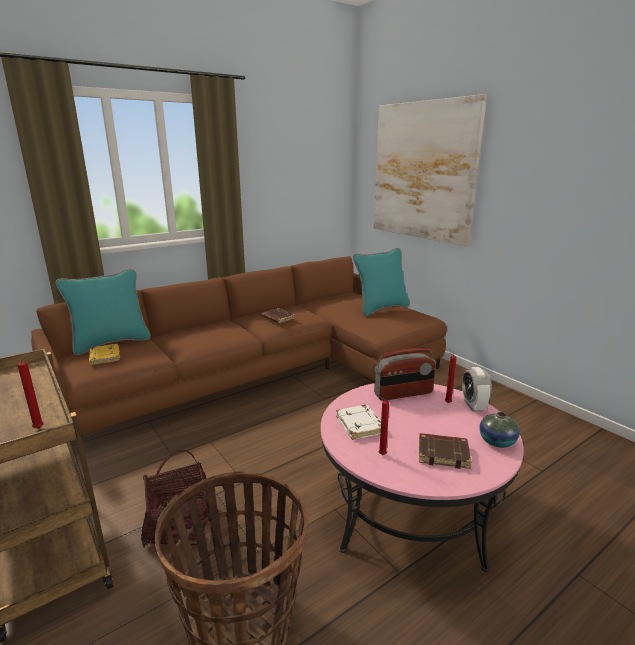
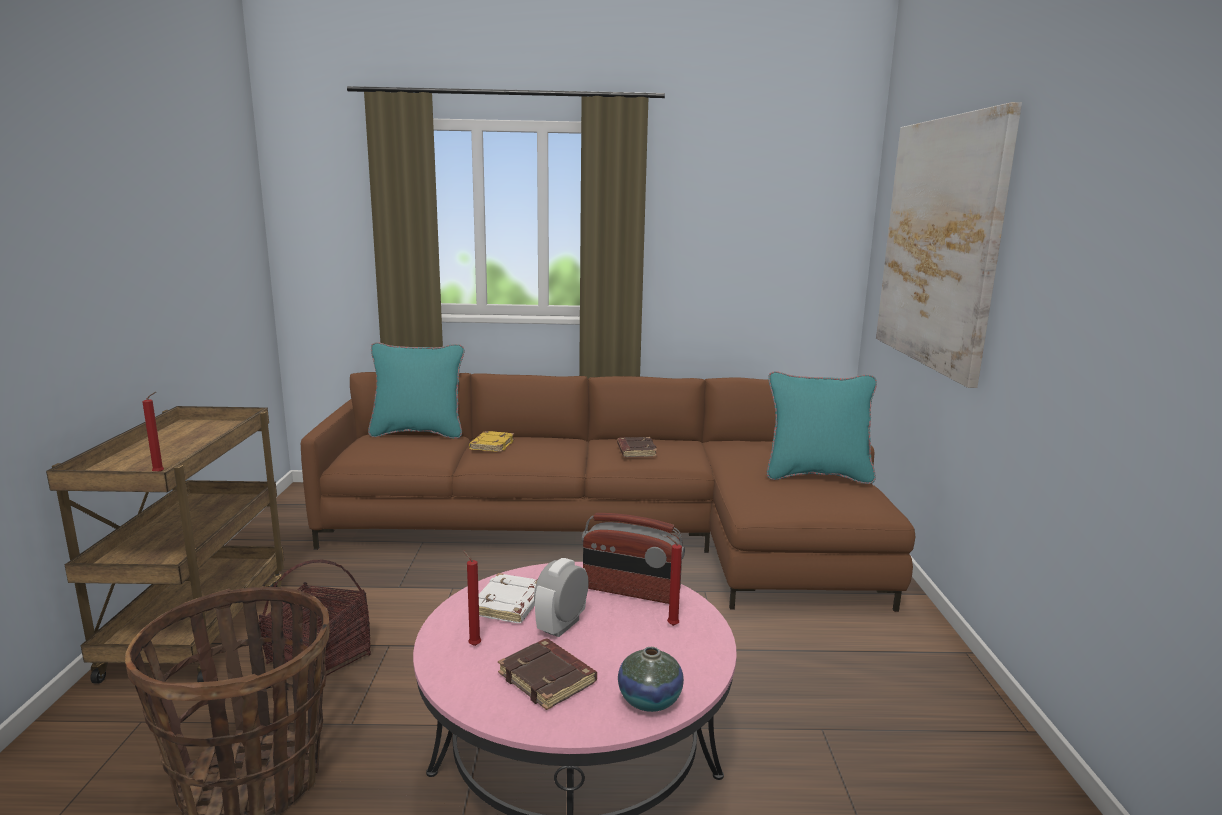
camera: 35 degrees right, 5 degrees down
(104, 357) = (388, 445): yellow book -> yellow book (491, 445)
(473, 405) = (705, 644): alarm clock -> alarm clock (561, 625)

